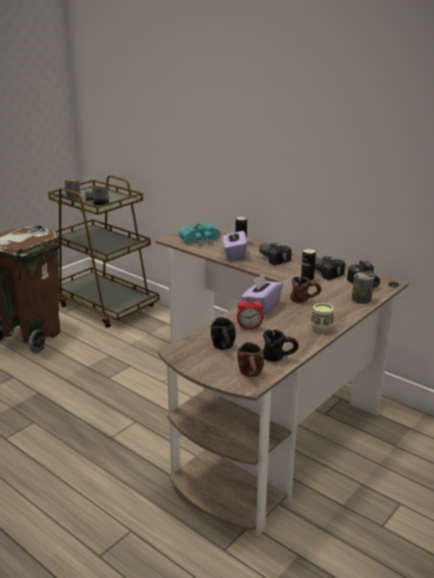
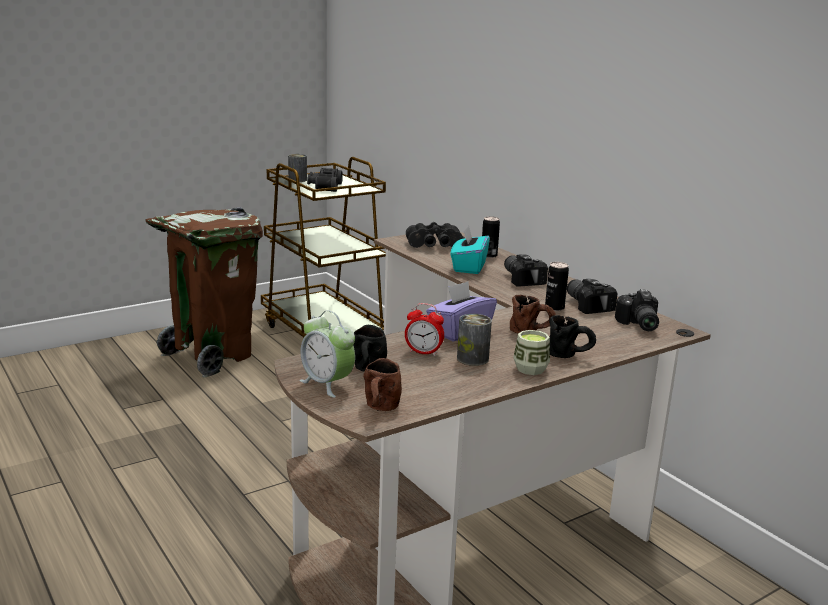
camera: 15 degrees right, 5 degrees down
(201, 240) = (434, 246): turquoise binoculars -> black binoculars
(205, 363) = (327, 384): none -> alarm clock
(234, 254) = (468, 267): purple tissue box -> turquoise tissue box
(279, 357) = (439, 394): black mug -> black mug (569, 355)
(361, 299) = (619, 343): can -> can (472, 359)

